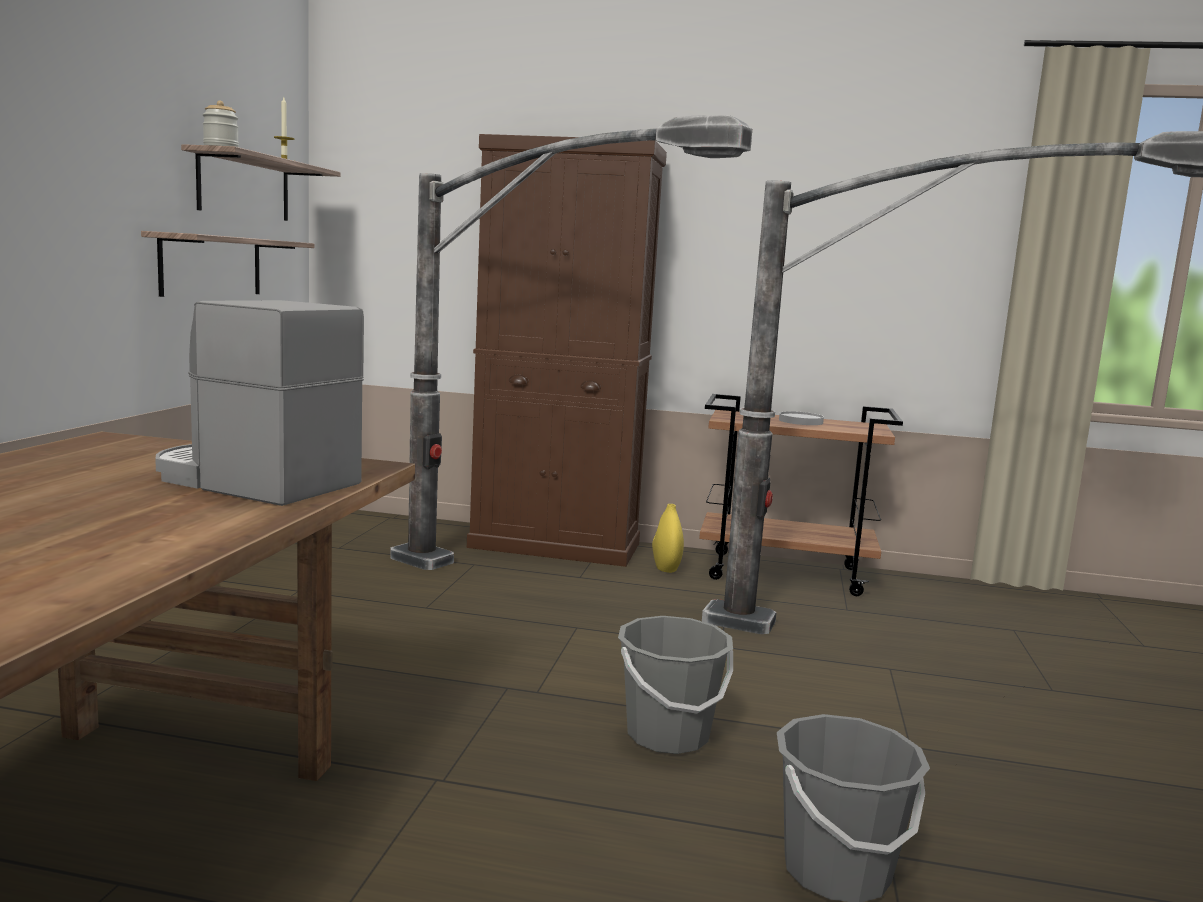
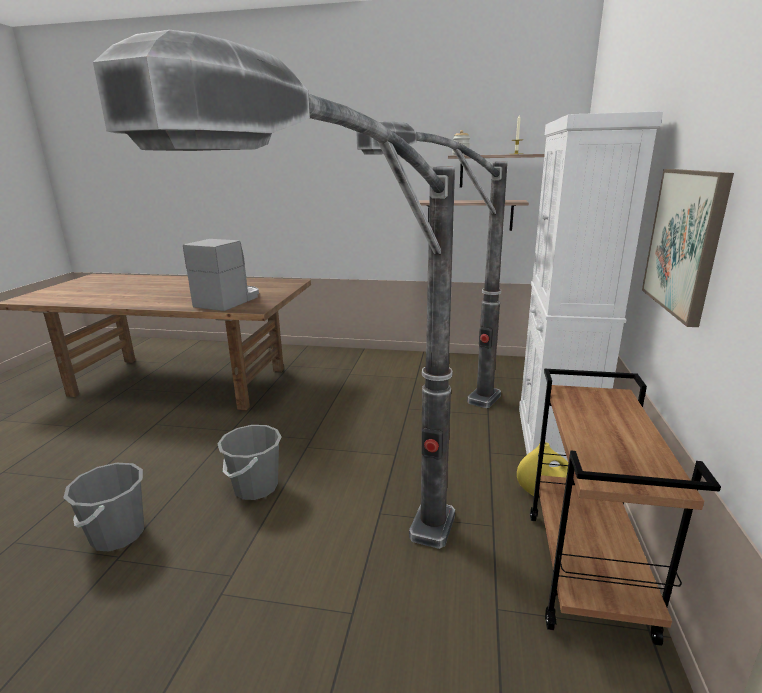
camera: 90 degrees right, 10 degrees up
(555, 546) = (554, 439): brown cabinet -> white cabinet
(746, 265) = (685, 242): none -> picture
(801, 421) = (615, 431): white plate -> none

